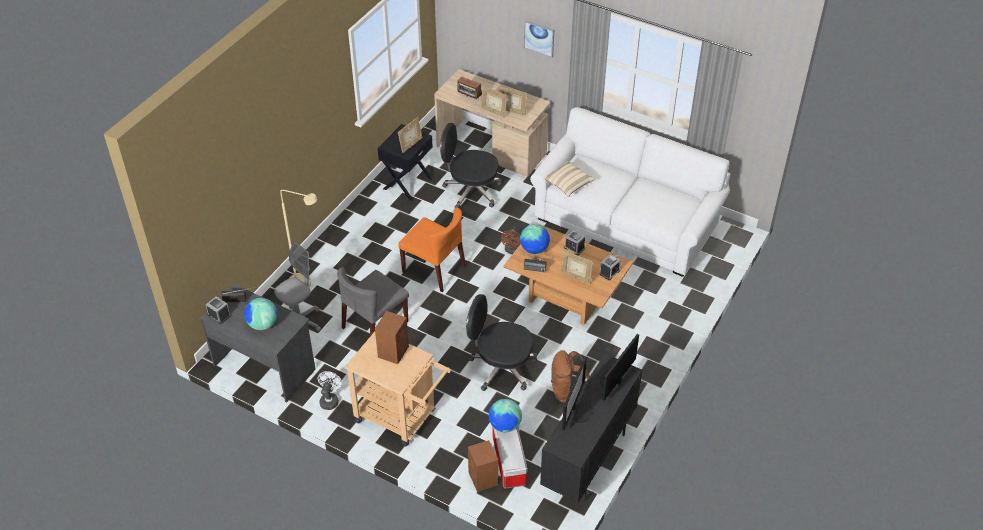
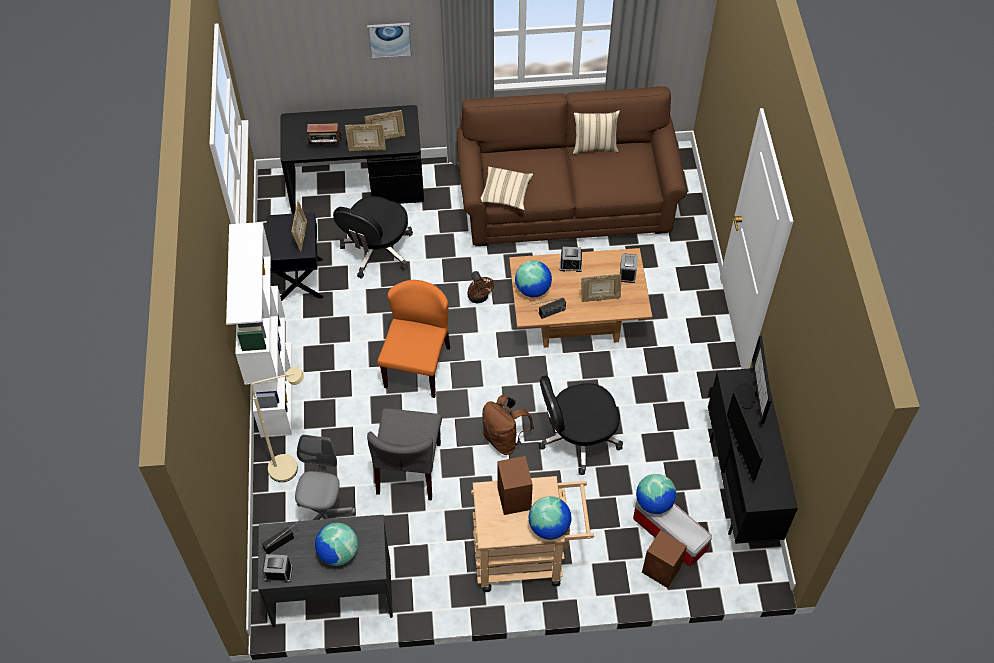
camera: 35 degrees left, 10 degrees up
(330, 400) = (436, 584): white fan -> none
(336, 236) = (275, 388): none -> white bookcase
(399, 380) = (549, 527): none -> globe
(434, 269) = (417, 366): orange chair -> orange chair turned 75 degrees counterclockwise
(471, 191) = (377, 251): black office chair -> black office chair turned 45 degrees counterclockwise
(492, 149) = (357, 188): beige desk -> black desk
(567, 392) = (662, 425): brown backpack -> brown backpack (504, 439)
(626, 224) = (567, 203): white sofa -> brown sofa
(657, 184) = (594, 146): none -> beige pillow

